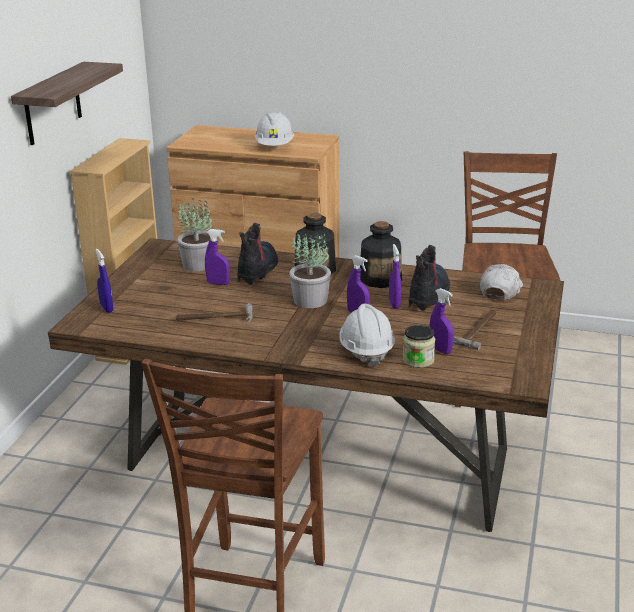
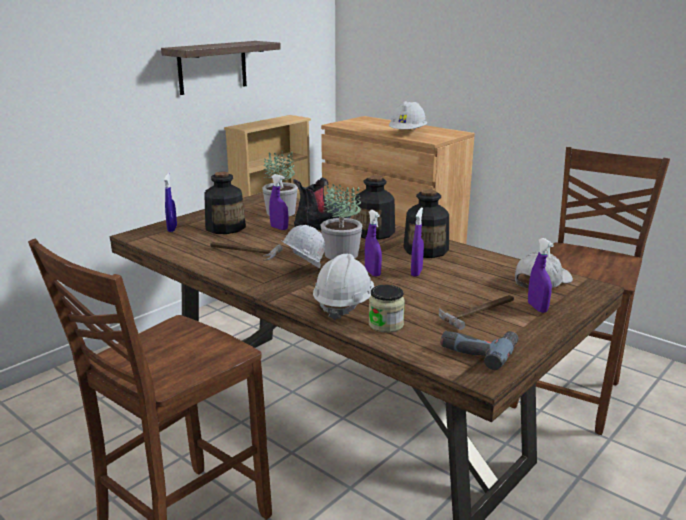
camera: 25 degrees right, 5 degrees down
(162, 294) = (225, 227): none -> bottle
(295, 327) = (302, 272): none -> white hard hat
(428, 294) = (460, 271): boot -> none
(440, 350) = (419, 321): purple spray bottle -> purple spray bottle (537, 308)
(506, 363) = (479, 349): none -> power drill

